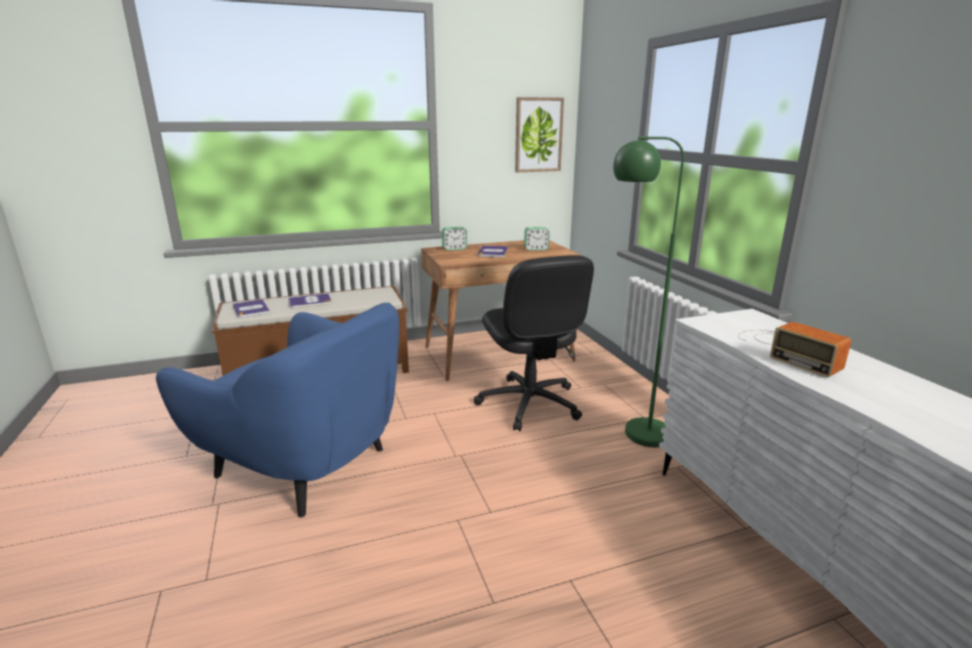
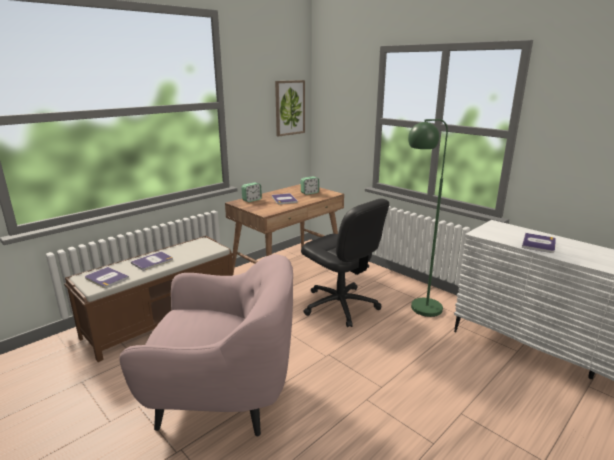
camera: 25 degrees left, 0 degrees up
(306, 466) = (224, 396): blue armchair -> pink armchair
(785, 350) = (538, 243): radio -> book

